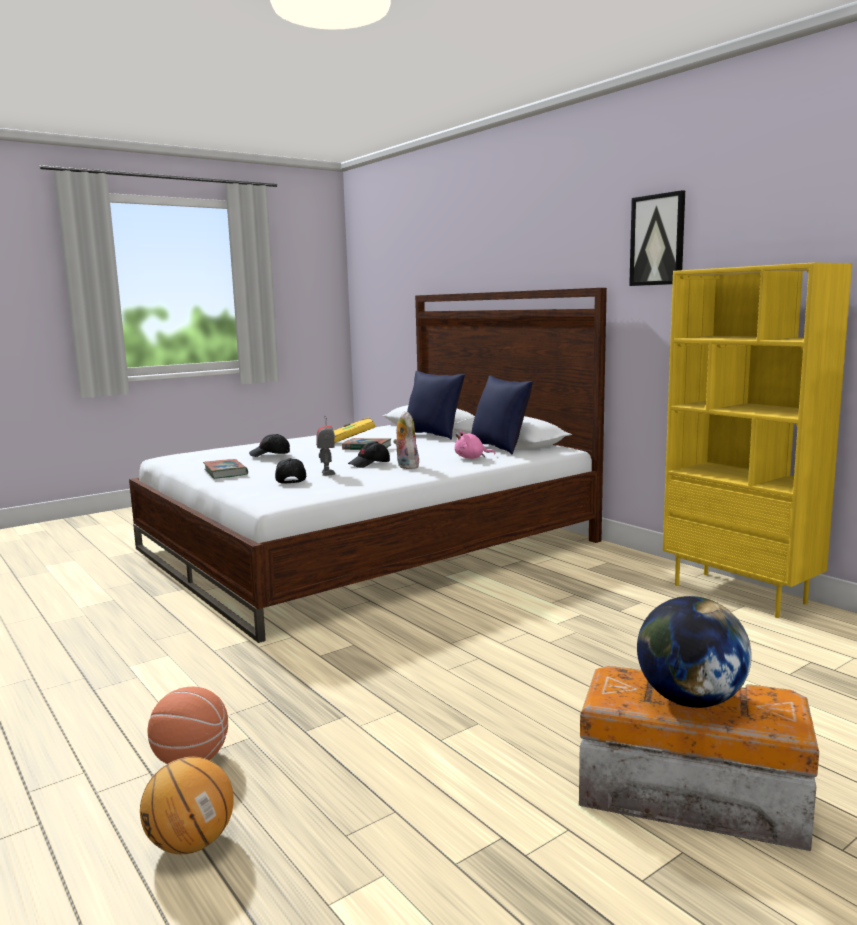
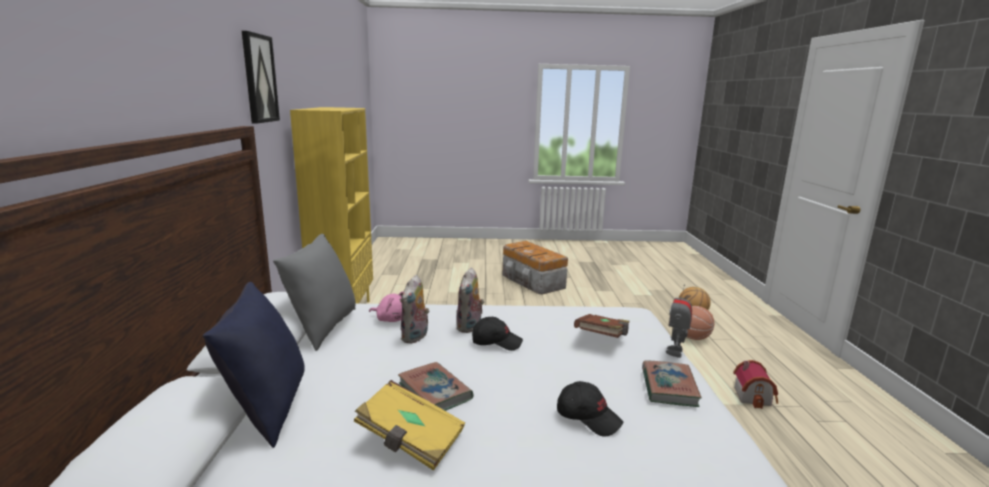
camera: 145 degrees left, 5 degrees up
(108, 681) = (754, 396): none -> toy house
(290, 480) = (603, 338): black cap -> brown book
(327, 473) = (557, 338): toy robot -> toy robot (675, 352)
(430, 457) = (415, 337): none -> plush toy
(500, 448) = (322, 328): blue pillow -> grey pillow
(690, 700) = (536, 250): globe -> none

